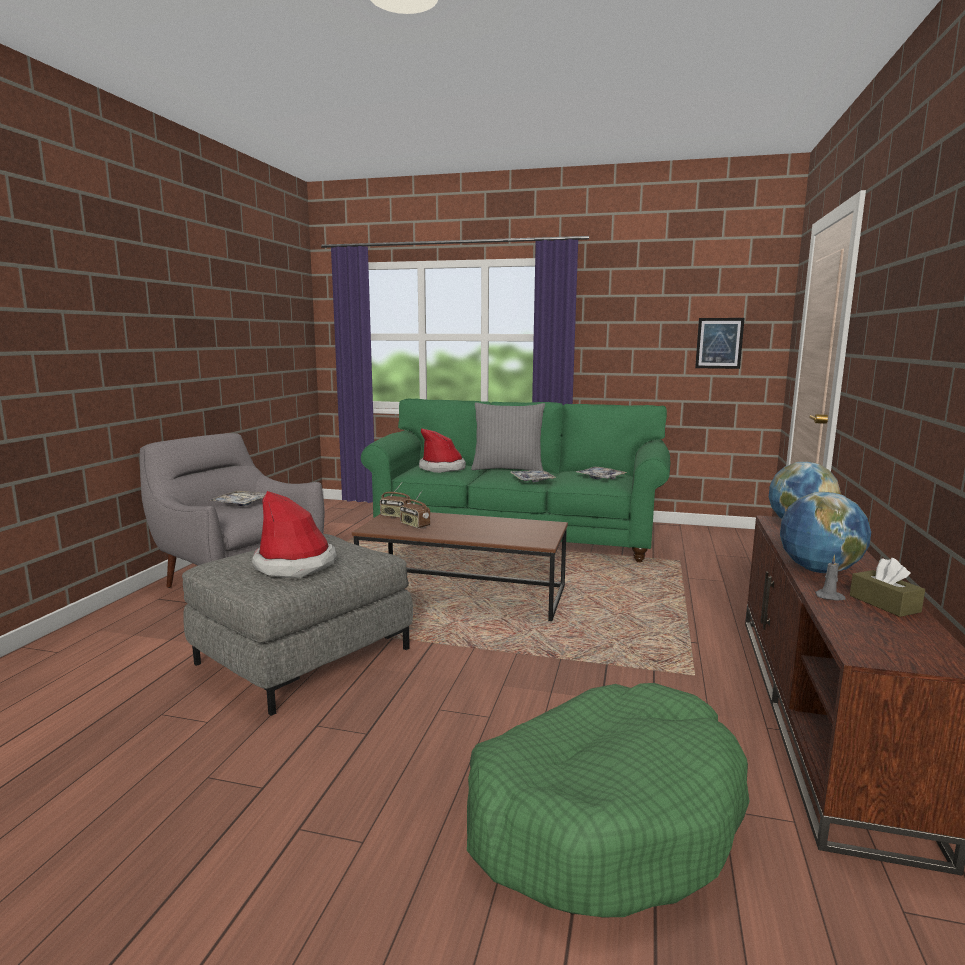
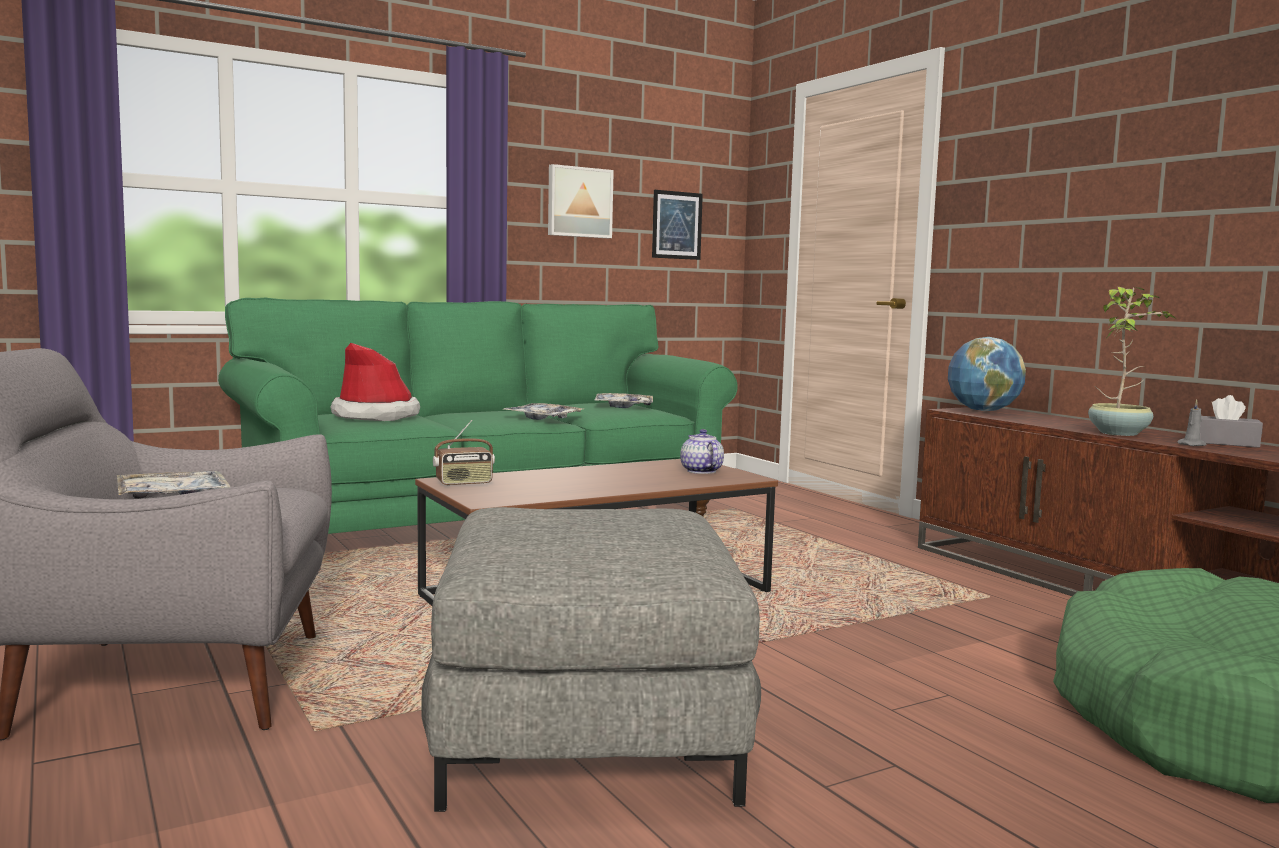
camera: 45 degrees left, 5 degrees down
(295, 565) = (634, 537): hat -> none
(414, 525) = (533, 487): radio -> none
(507, 469) = (461, 411): grey pillow -> none
(532, 532) = (700, 471): none -> teapot
(635, 331) = (579, 202): none -> picture
(818, 570) = (1120, 433): globe -> potted plant
(884, 604) = (1225, 443): brown tissue box -> grey tissue box

